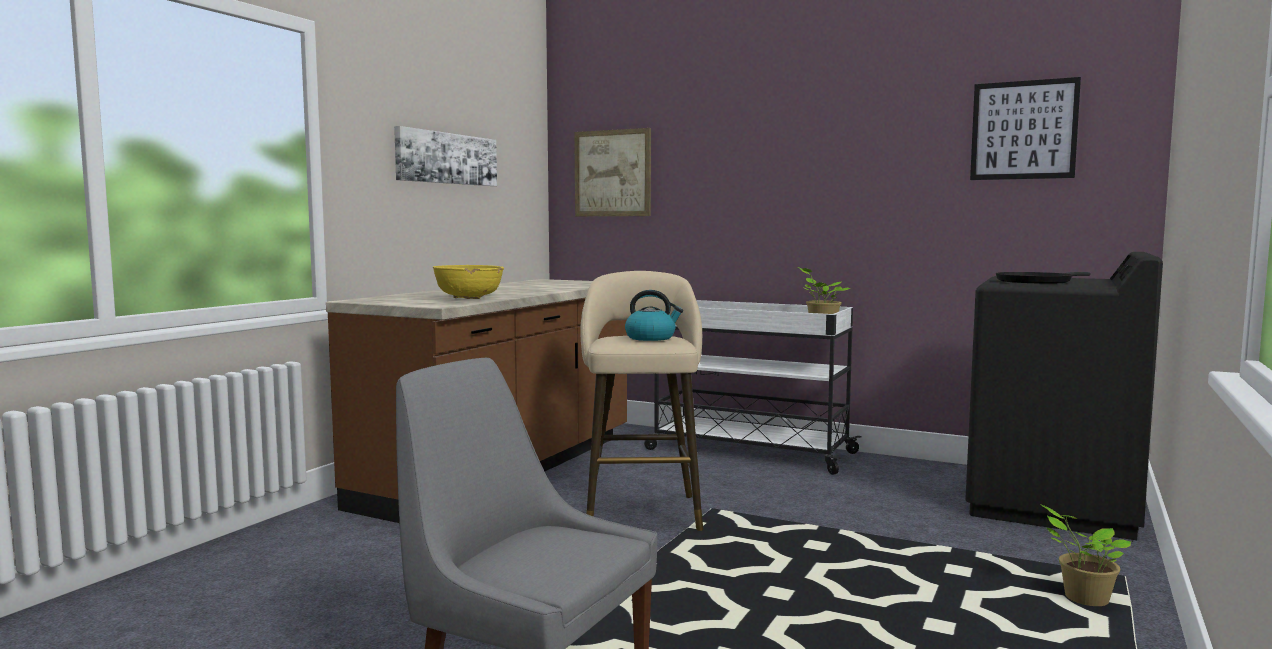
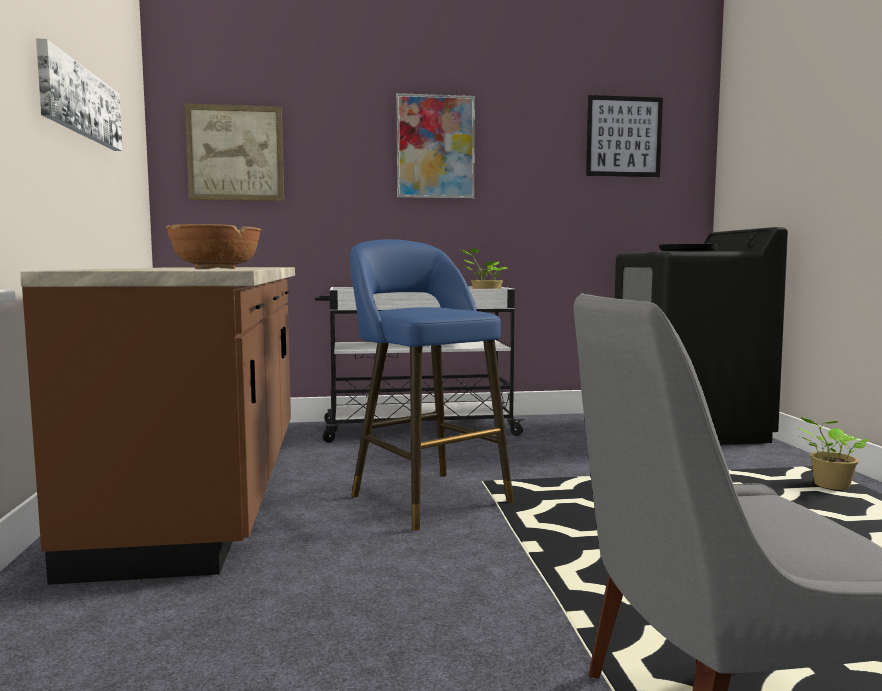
camera: 35 degrees left, 0 degrees up
(469, 298) = (216, 268): yellow bowl -> brown bowl
(641, 510) = (425, 497): beige stool -> blue stool
(651, 338) = (439, 307): kettle -> none
(793, 157) = (435, 147): none -> picture

